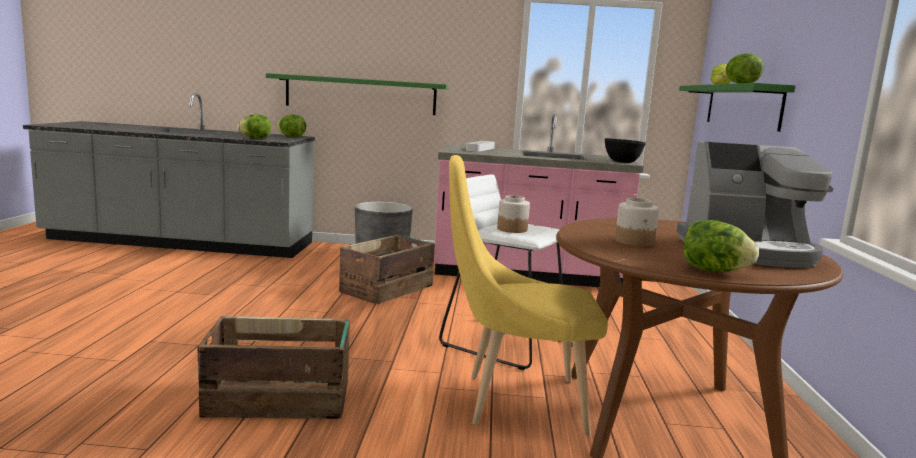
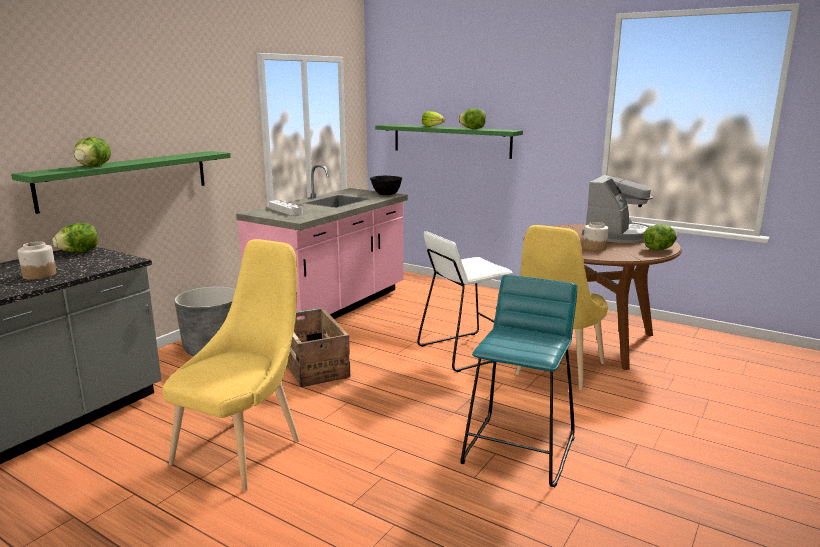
camera: 60 degrees left, 5 degrees up
(223, 295) = (244, 449): none -> yellow chair
(255, 138) = (85, 267): lettuce -> lettuce (93, 166)
(281, 399) = (519, 450): crate -> turquoise stool
(512, 229) = (474, 267): jar -> jar (39, 275)

